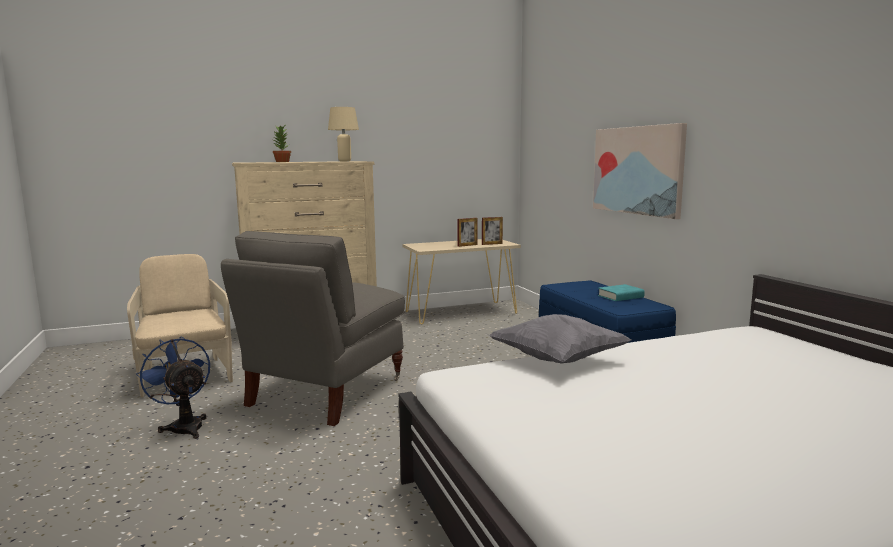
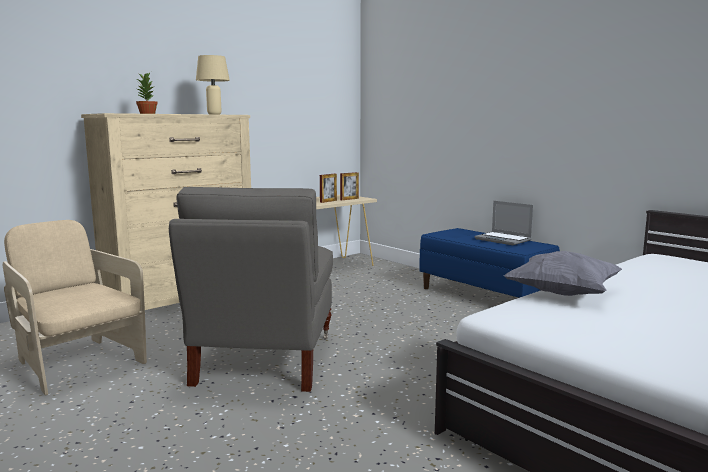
camera: 20 degrees left, 0 degrees up
(184, 426) = (137, 418): blue fan -> none
(620, 296) = (503, 240): turquoise book -> laptop
(637, 170) = (511, 124): picture -> none

